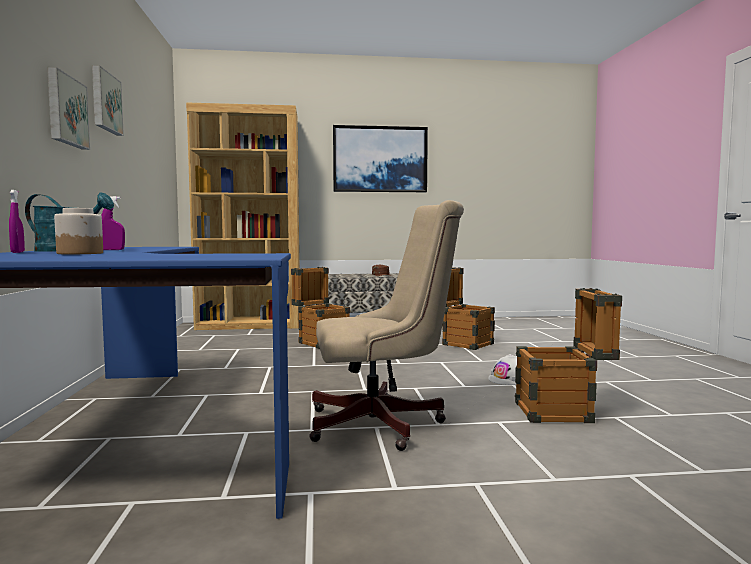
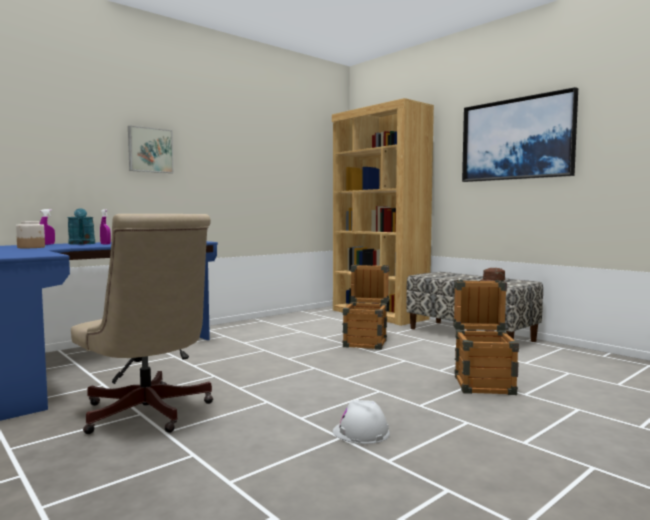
camera: 55 degrees right, 0 degrees up
(105, 102) = (209, 135): picture -> none
(563, 412) = (258, 482): crate -> none

